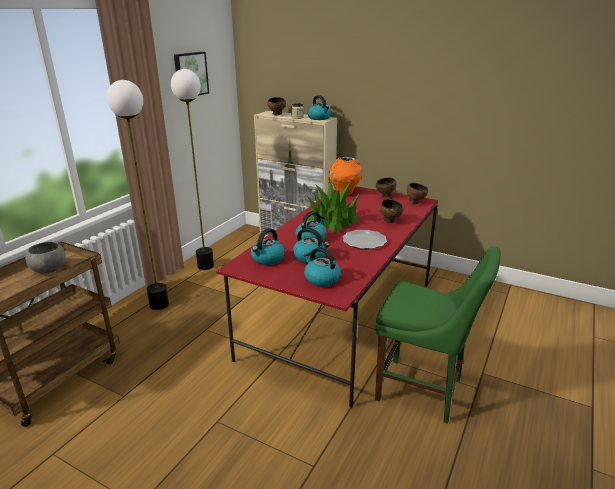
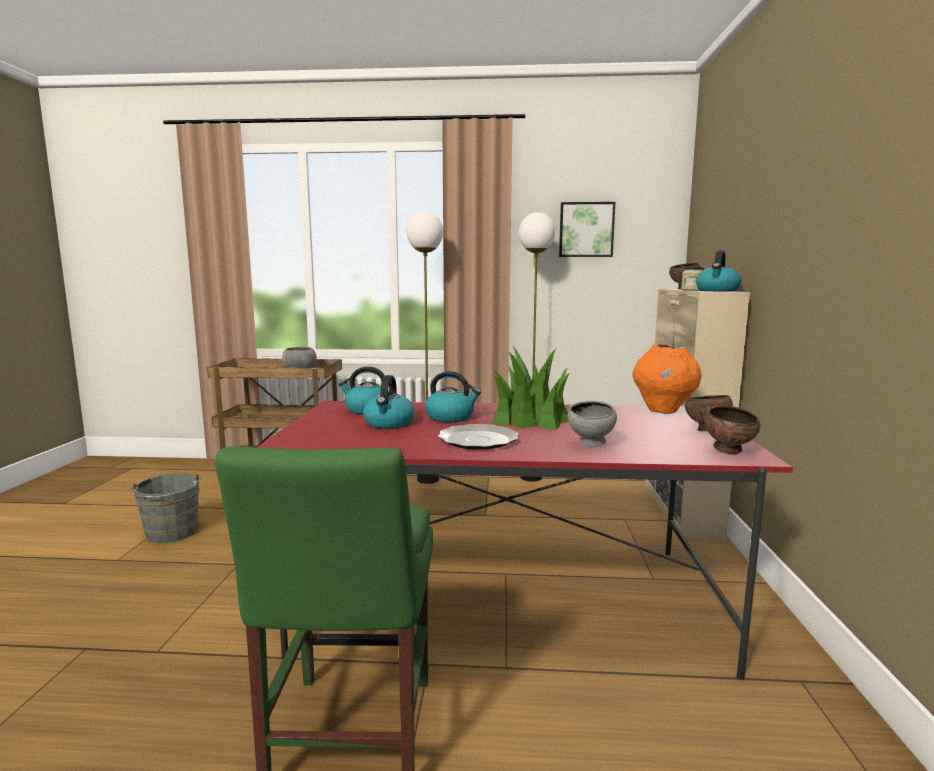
camera: 65 degrees right, 15 degrees down
(115, 466) = (171, 534): none -> grey bucket
(321, 279) = (325, 435): kettle -> none
(390, 221) = (591, 445): brown bowl -> grey bowl

